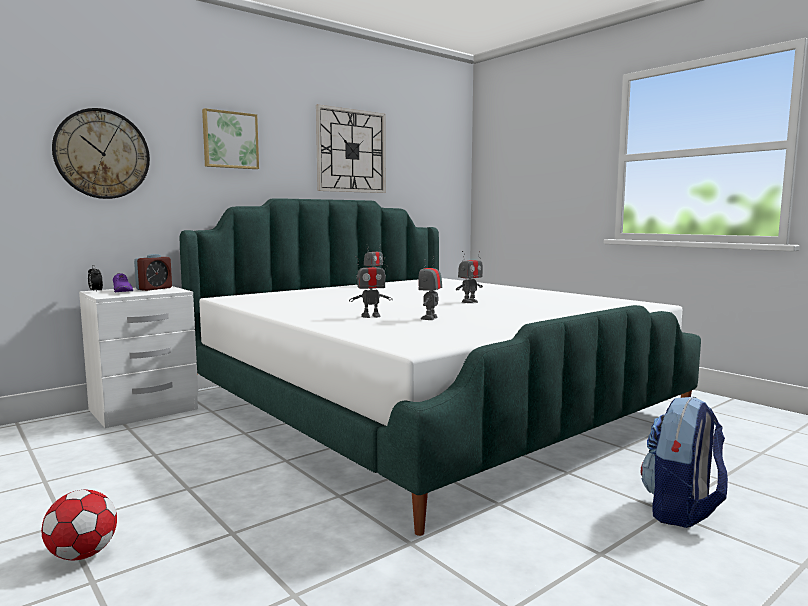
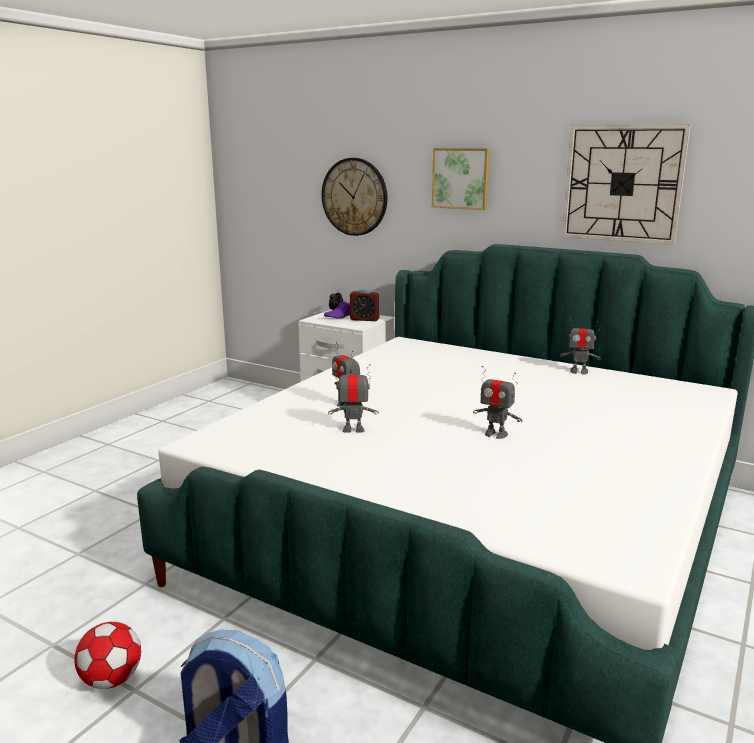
camera: 70 degrees right, 10 degrees up
(82, 555) = (123, 477): football -> football (112, 680)

